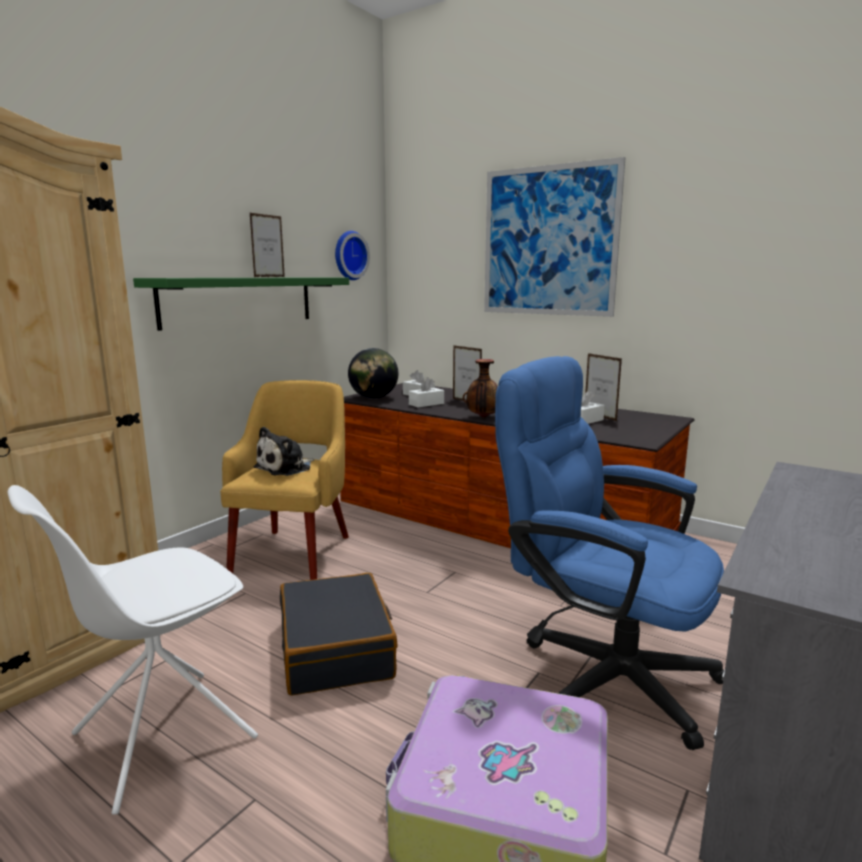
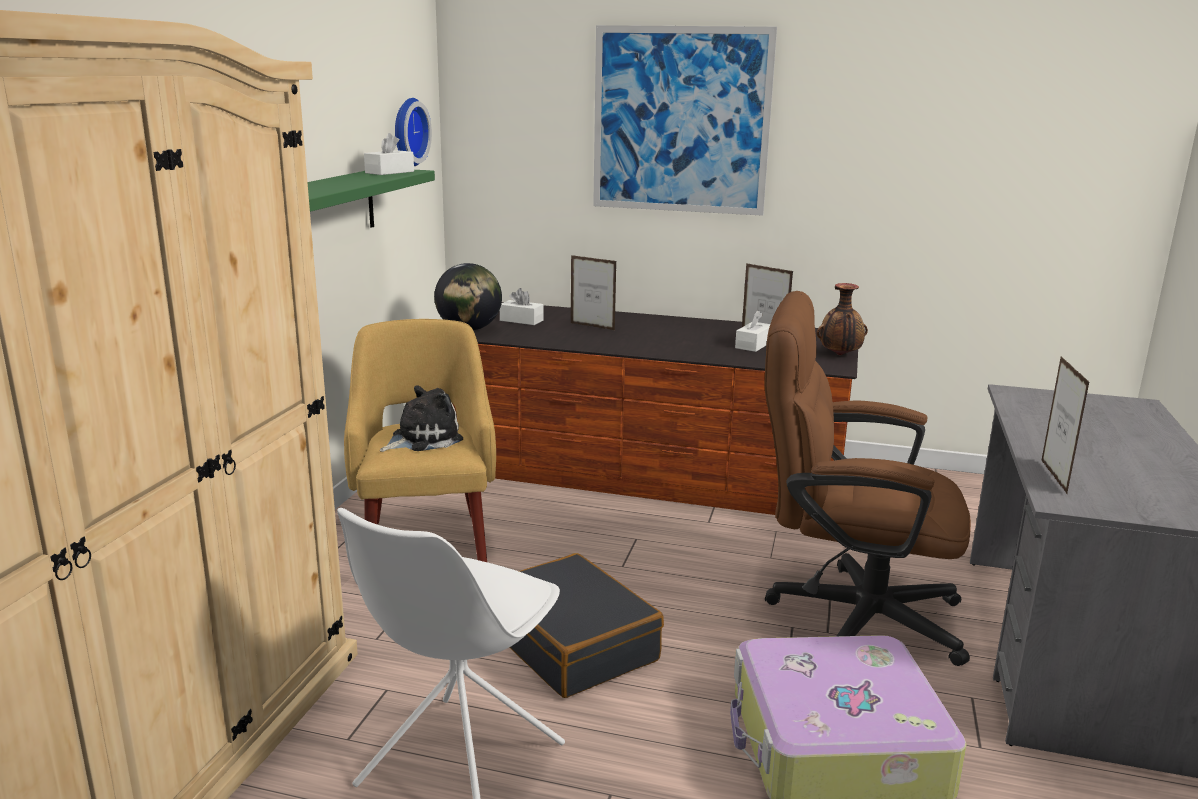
camera: 20 degrees left, 5 degrees up
(269, 277) = (344, 178): picture frame -> picture frame (1053, 477)
(286, 468) = (422, 439): plush toy -> plush toy turned 150 degrees counterclockwise
(426, 404) = (548, 334): white tissue box -> white tissue box (389, 172)
(483, 417) = (638, 349): vase -> vase (840, 355)
(600, 670) = (847, 614): blue office chair -> brown office chair

